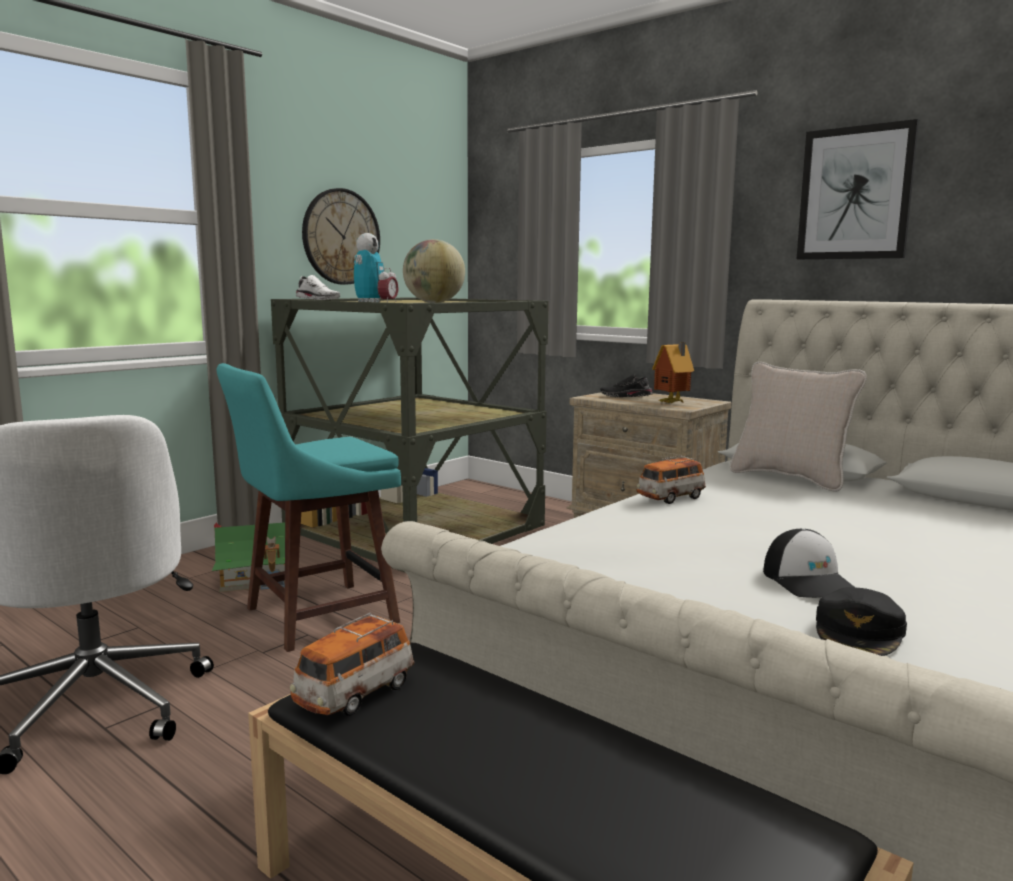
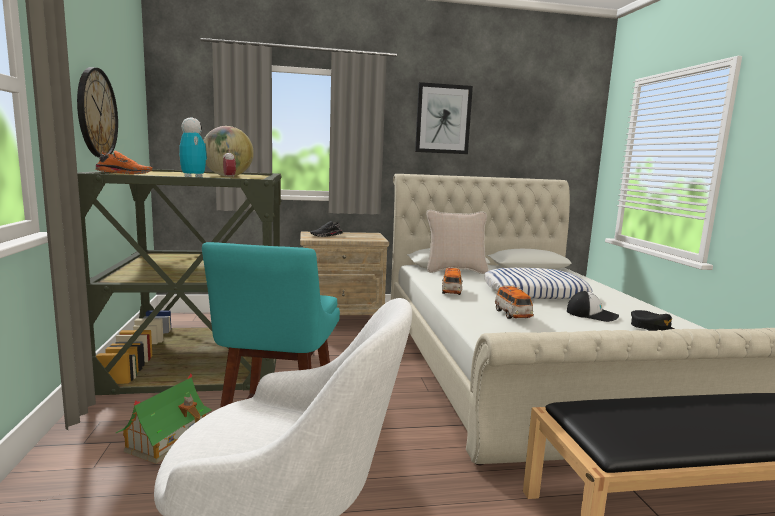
camera: 50 degrees left, 0 degrees up
(319, 299) = (125, 173): white shoe -> orange shoe
(354, 695) = (623, 435): toy car -> toy car (512, 315)
(672, 403) = (363, 237): toy house -> none
(826, 530) = (534, 292): none -> pillow

